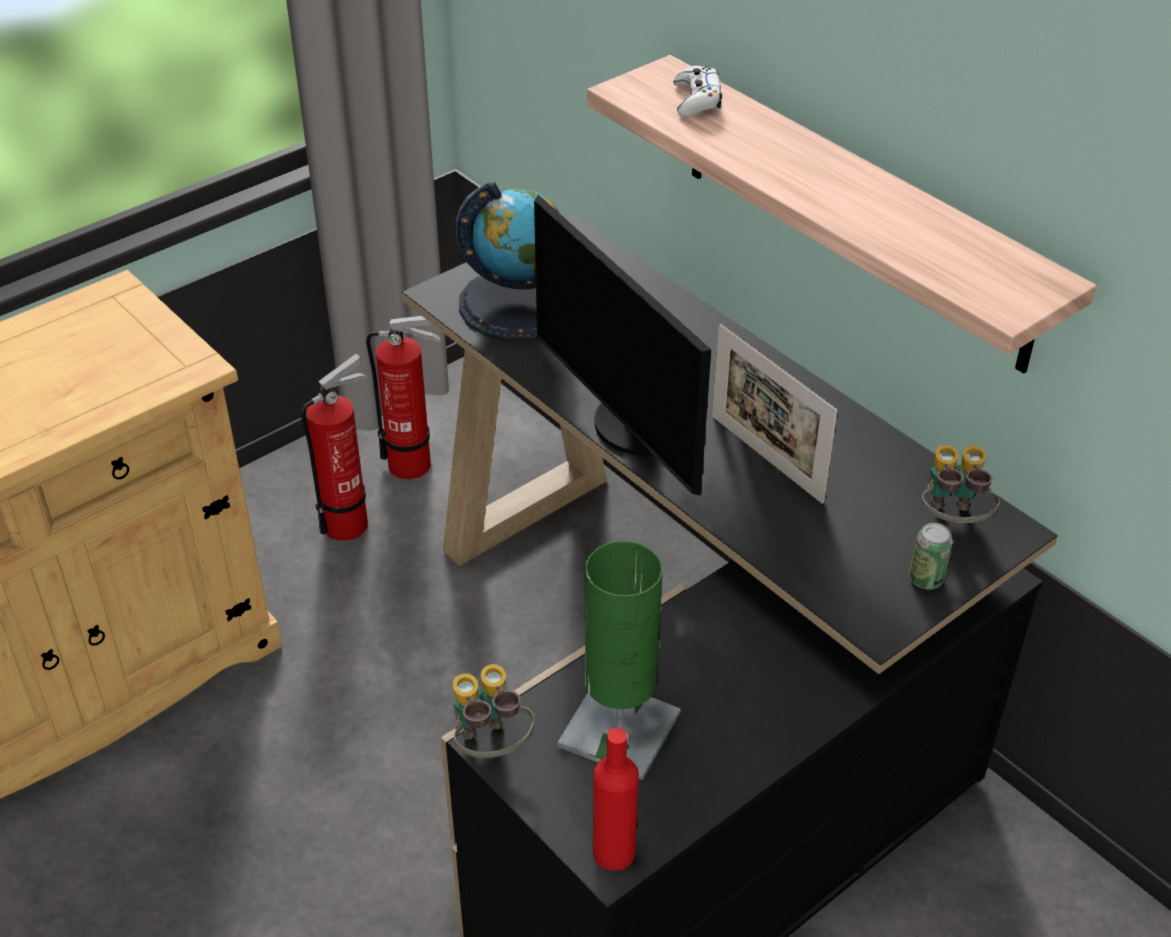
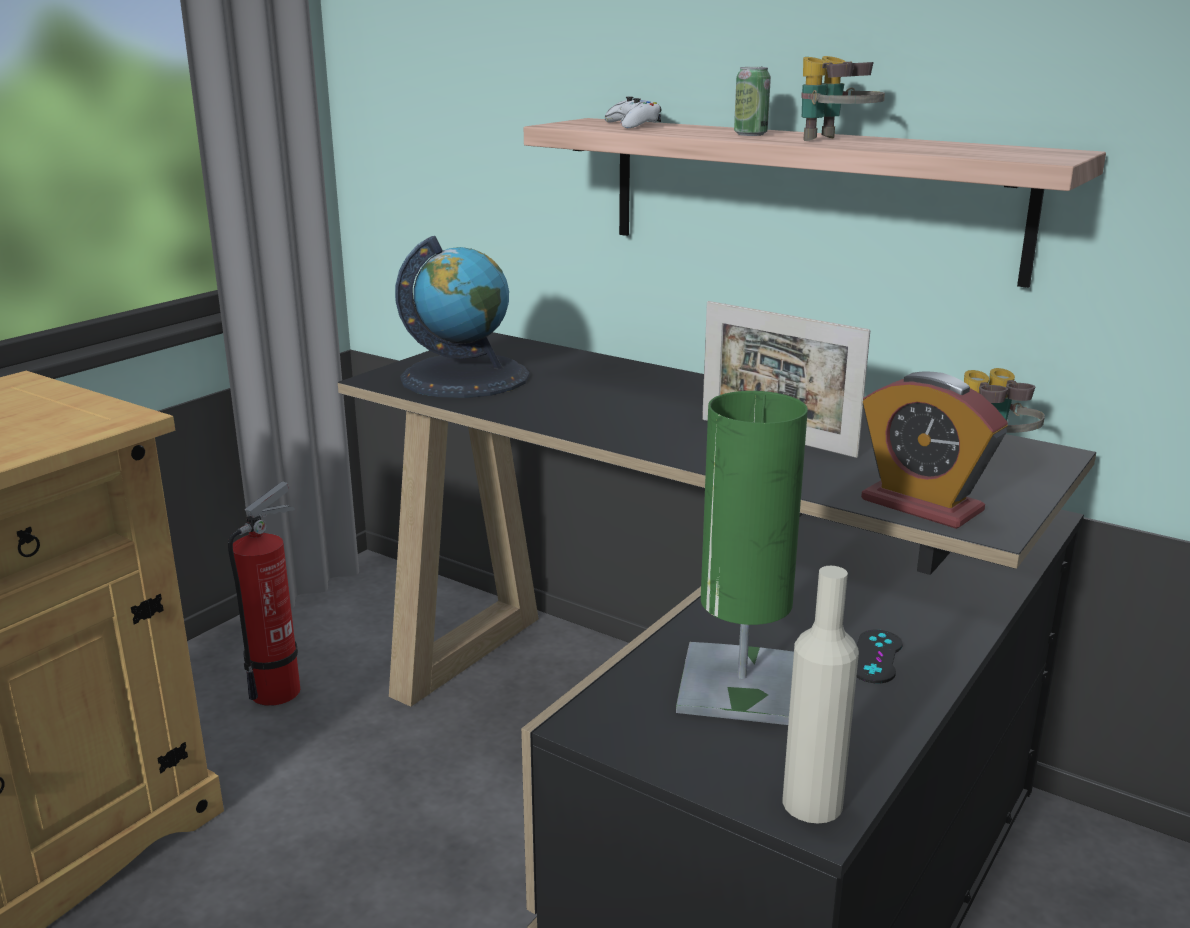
camera: 15 degrees left, 20 degrees down
(415, 465) = (339, 634): fire extinguisher -> none
(490, 746) = (591, 726): binoculars -> binoculars (835, 141)
(614, 852) = (812, 803): red bottle -> beige bottle
(633, 427) = (628, 433): monitor -> none
(741, 722) = (876, 657): none -> black game controller
(837, 585) = (921, 505): none -> alarm clock
(925, 579) = (1004, 491): can -> can (750, 134)

